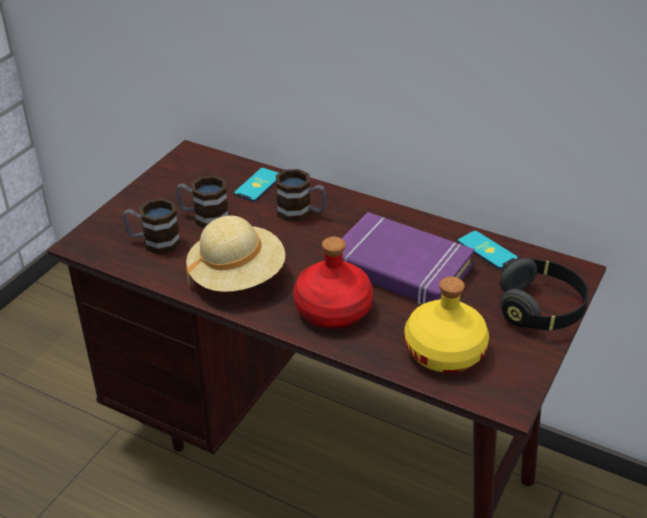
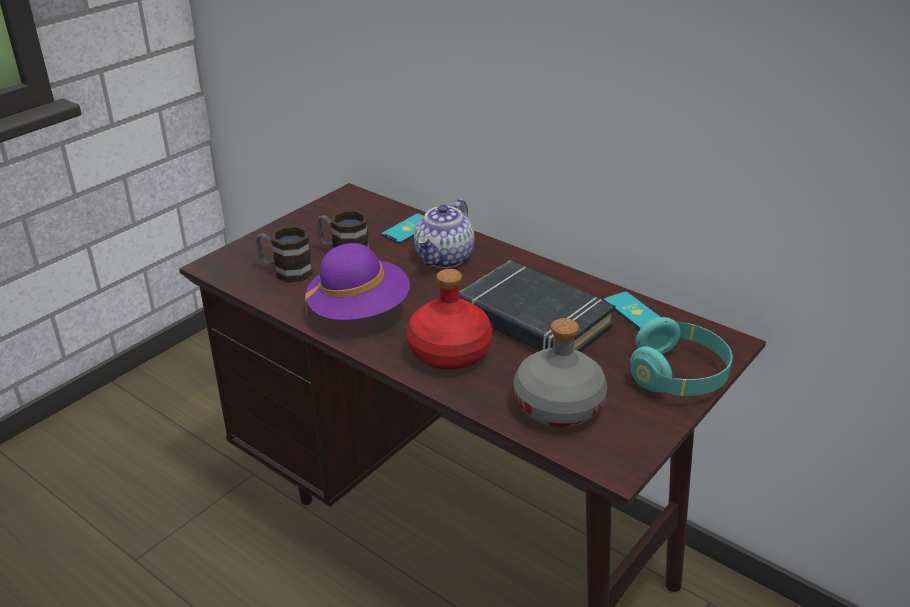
camera: 10 degrees right, 5 degrees down
(237, 277) = (359, 311): beige hat -> purple hat
(301, 213) = (444, 258): mug -> teapot
(400, 269) = (533, 320): purple book -> black book
(445, 351) = (559, 405): yellow bottle -> grey bottle
(540, 309) = (678, 376): black headphones -> turquoise headphones

